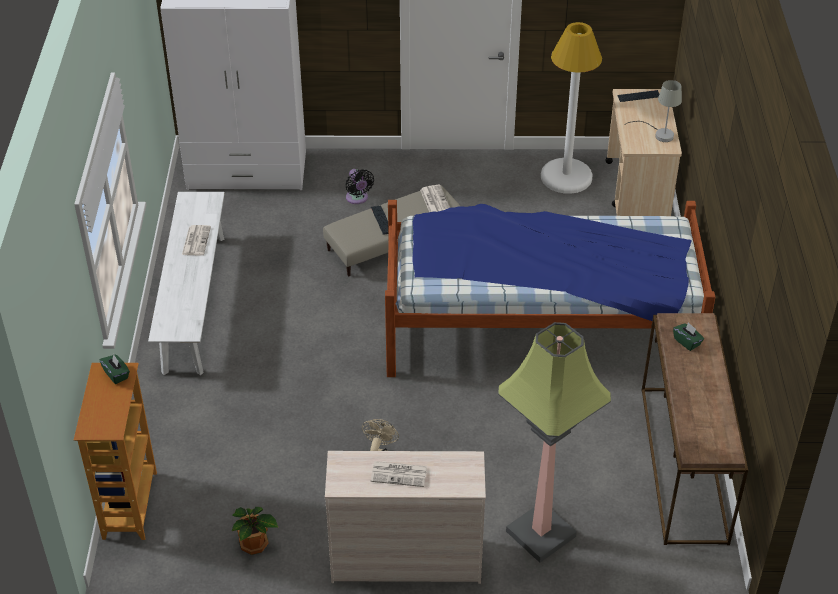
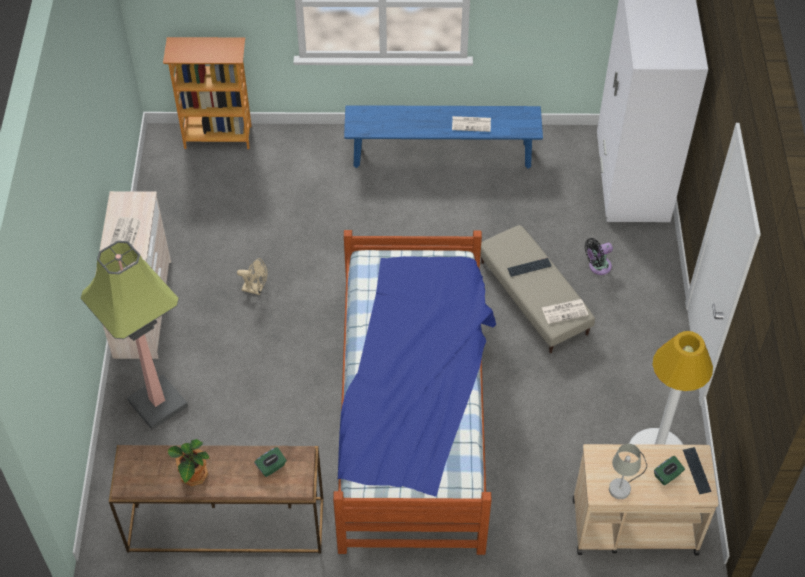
camera: 90 degrees right, 10 degrees up
(116, 374) = (230, 52): green tissue box -> green tissue box (667, 475)
(194, 302) = (442, 155): white bench -> blue bench
(254, 545) = (171, 213): potted plant -> potted plant (193, 475)

